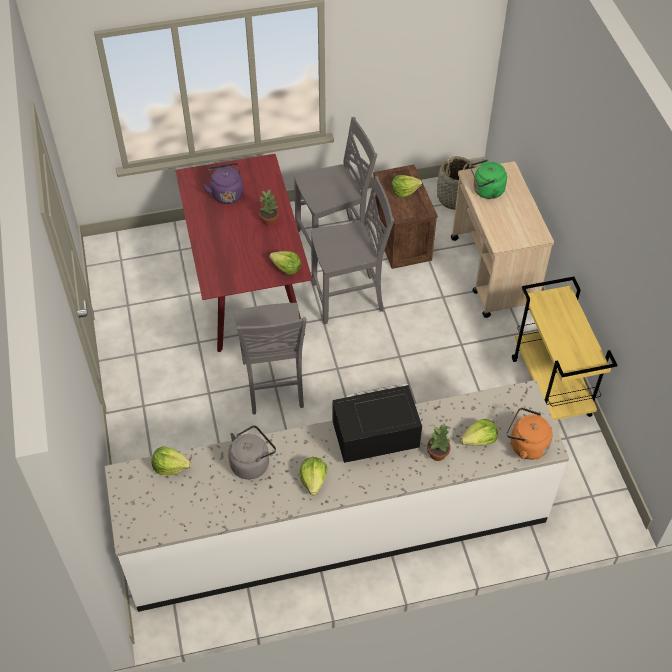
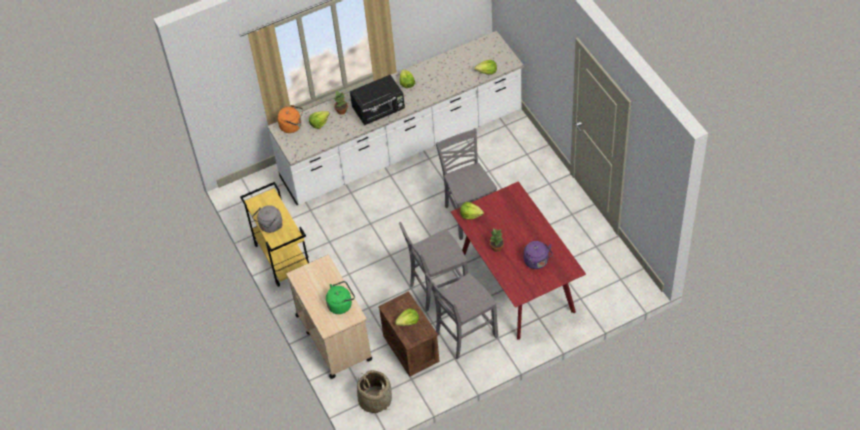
camera: 170 degrees right, 0 degrees up
(252, 463) = (443, 83): grey kettle -> grey kettle (270, 226)

